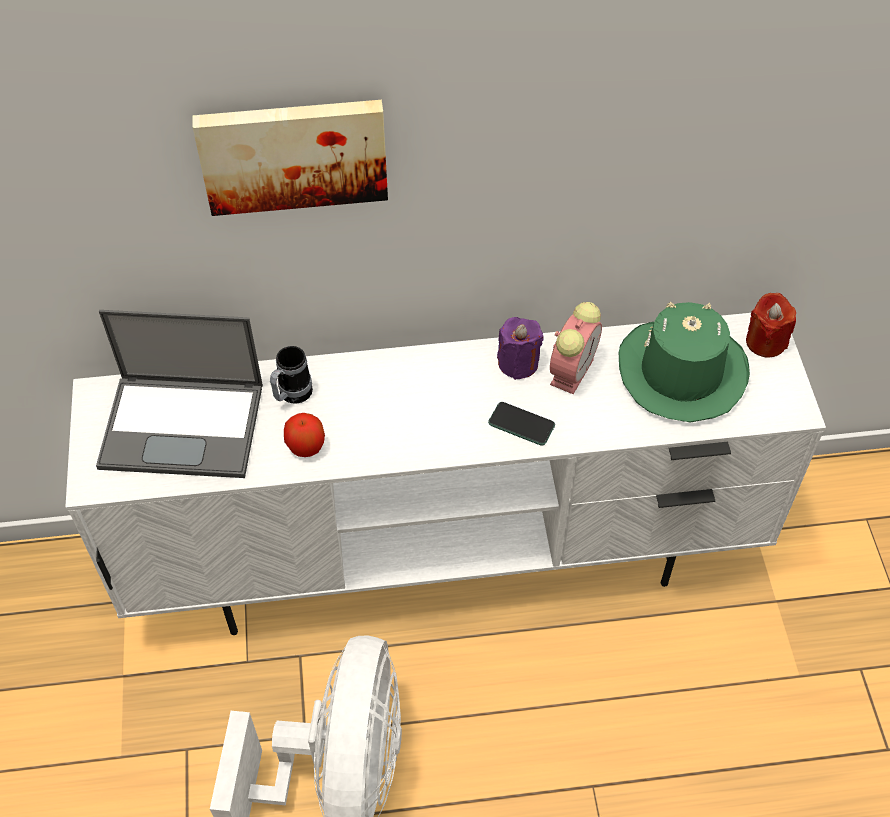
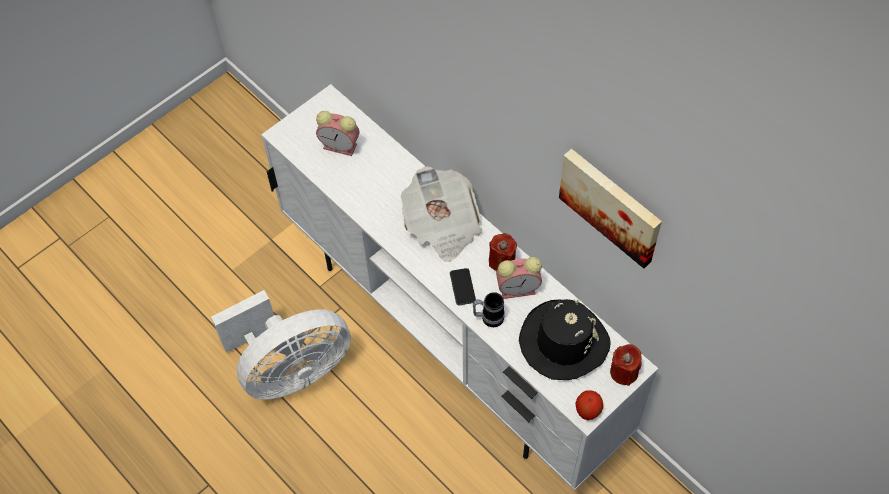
camera: 55 degrees right, 5 degrees up
(184, 425) = (341, 146): laptop -> alarm clock
(291, 395) = (395, 176): mug -> mug (488, 318)
(293, 153) = (432, 61): picture -> picture (611, 205)
(306, 446) = (370, 203): apple -> apple (587, 411)
(413, 391) = (442, 226): none -> newspaper
(518, 363) = (501, 261): purple candle -> red candle
(681, 372) = (563, 341): green hat -> black hat

